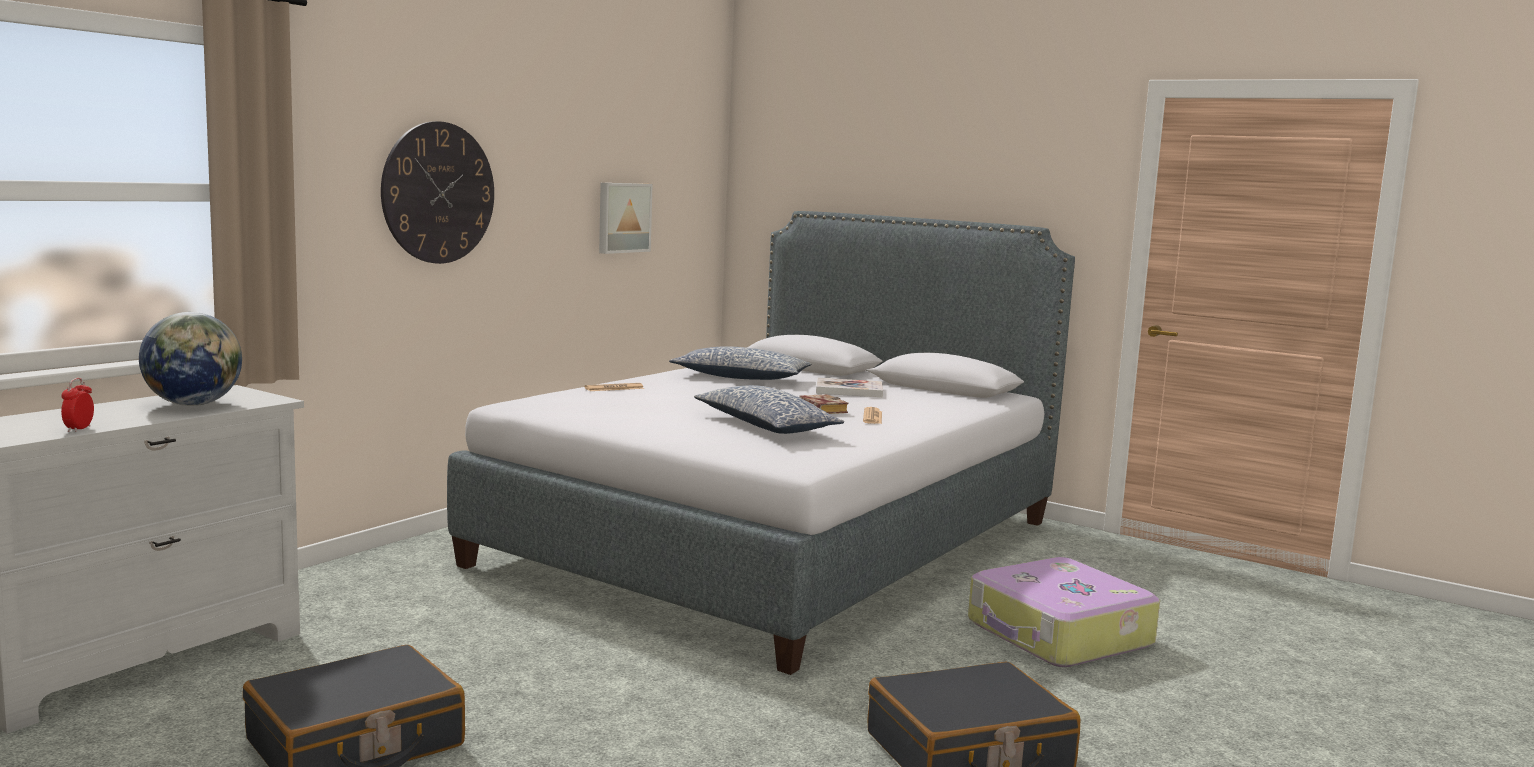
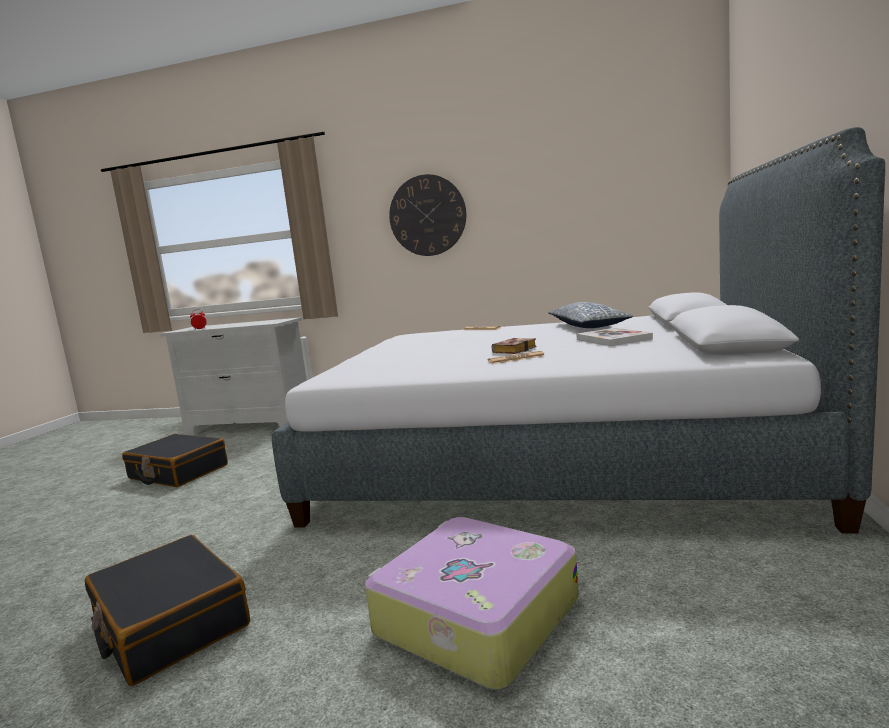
camera: 70 degrees right, 0 degrees up
(193, 404) = (254, 323): globe -> none
(623, 217) = (590, 211): picture -> none
(764, 427) = (427, 356): pillow -> none

